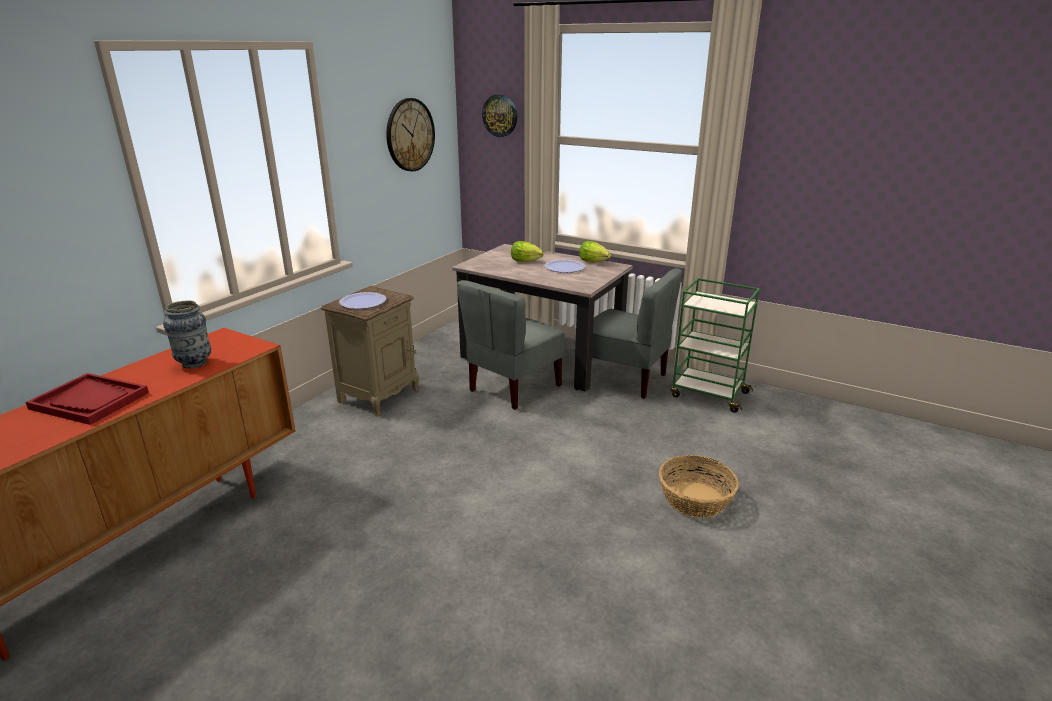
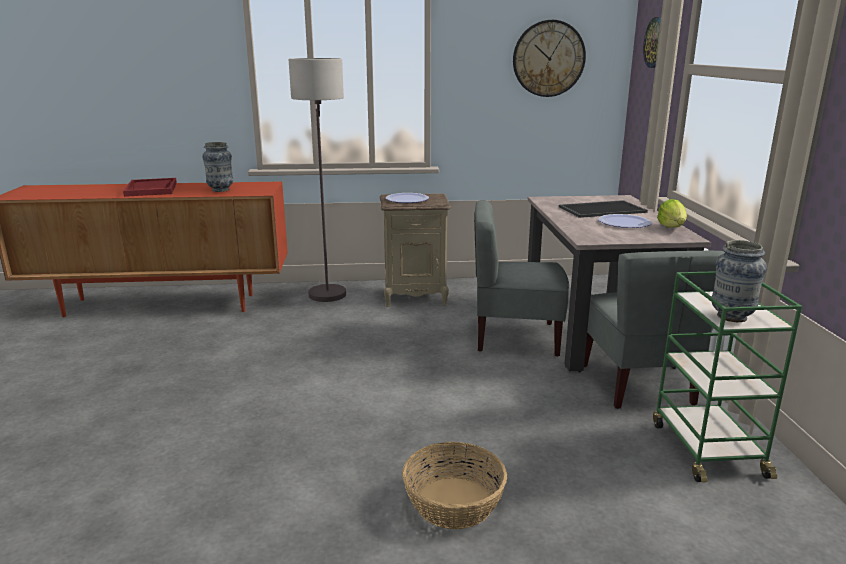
camera: 55 degrees right, 5 degrees down
(310, 438) = (328, 299): none -> grey floor lamp
(525, 261) = (602, 209): lettuce -> tray
(731, 307) = (731, 317): none -> vase

